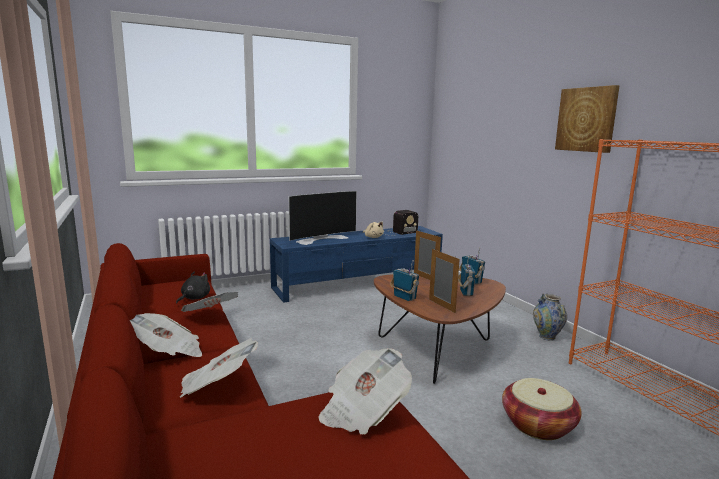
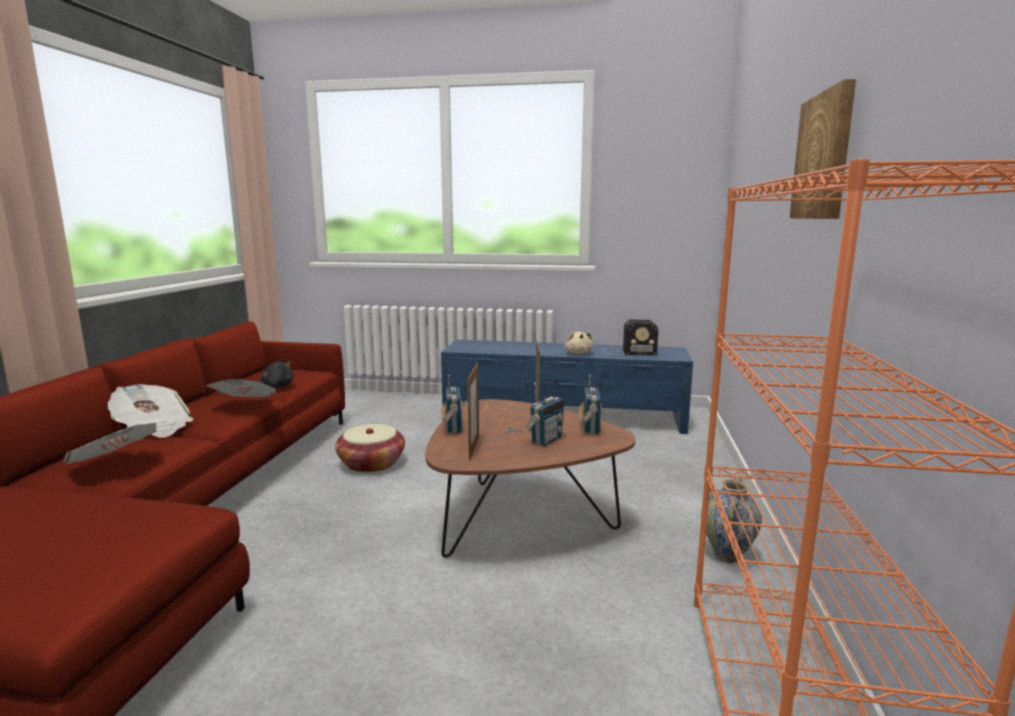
camera: 35 degrees right, 0 degrees up
(321, 239) = (510, 347): television -> none
(362, 411) = (130, 525): newspaper -> none
(538, 425) = (483, 663): basket -> basket (371, 464)

